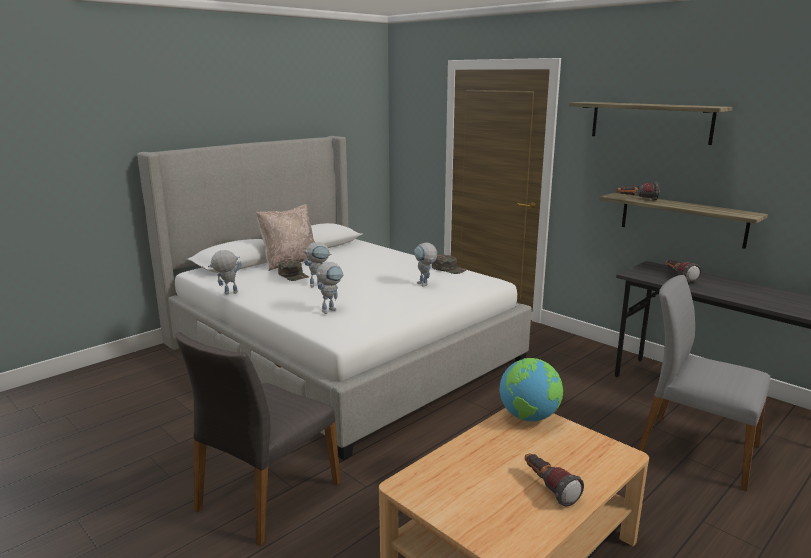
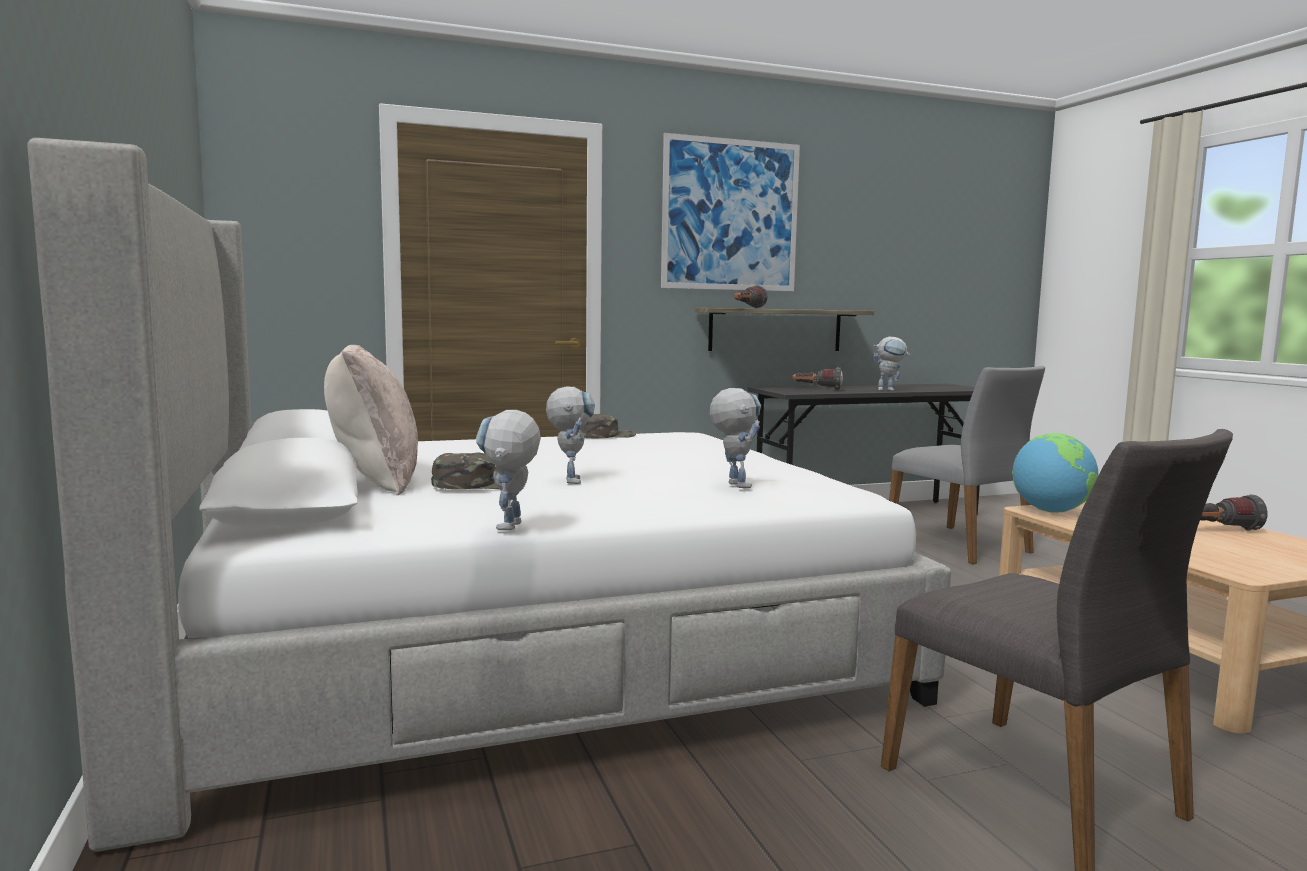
camera: 65 degrees left, 10 degrees down
(425, 285) = (663, 449): toy robot -> toy robot (889, 390)
(650, 122) = (730, 215): shelf -> picture
(696, 449) = (960, 545): grey chair -> grey chair turned 90 degrees counterclockwise

